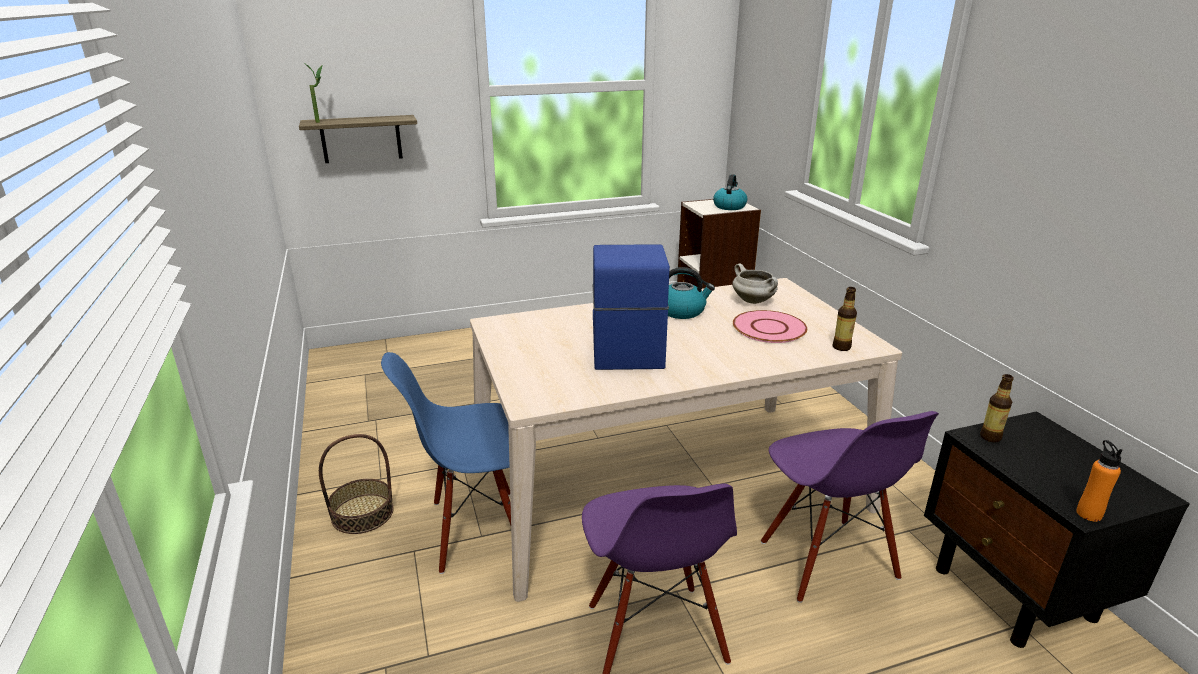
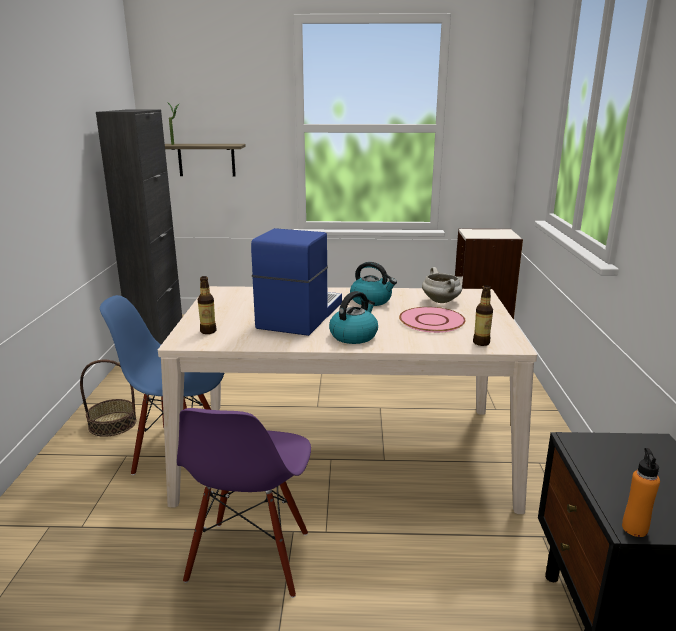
camera: 20 degrees right, 5 degrees down
(337, 389) = (158, 342): none -> black cabinet
(729, 206) = (496, 234): kettle -> kettle (354, 336)
(827, 560) = (442, 541): purple chair -> none
(990, 437) = (593, 445): bottle -> bottle (208, 331)

